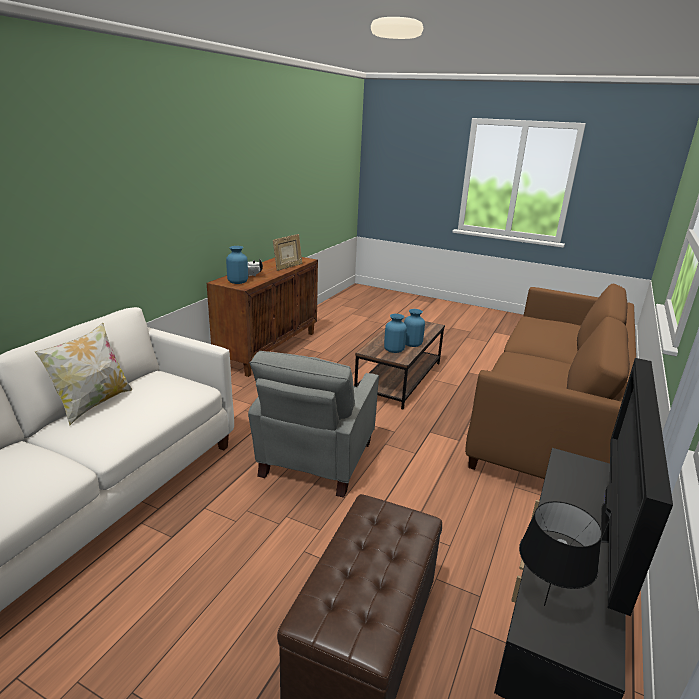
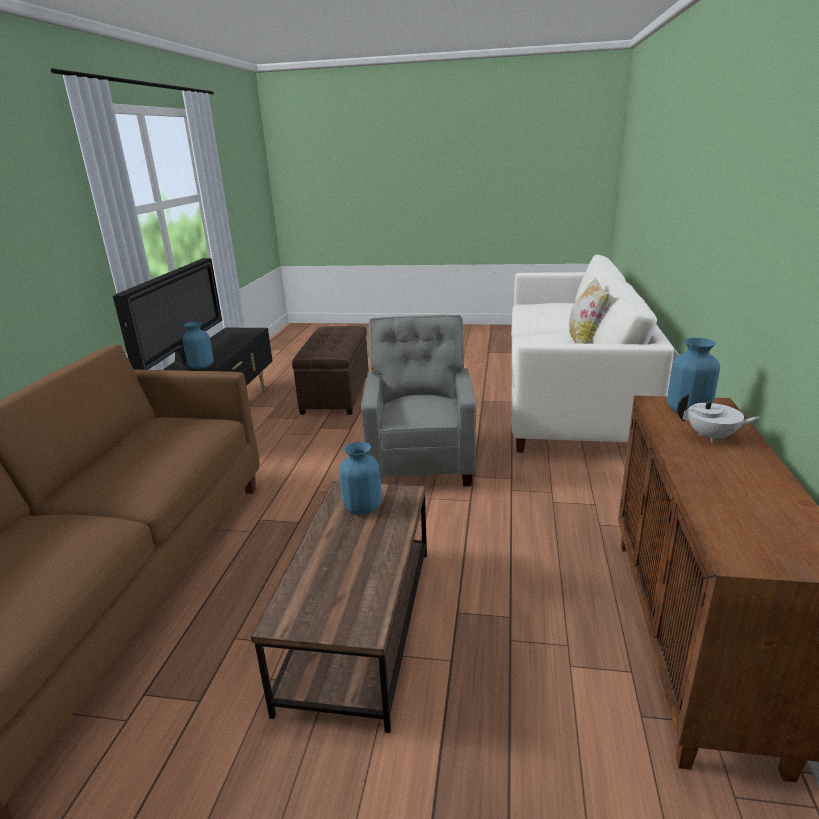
camera: 165 degrees right, 0 degrees up
(288, 267) = (706, 491): picture frame -> none
(412, 344) = (331, 531): blue vase -> blue vase (201, 366)
(545, 606) = (246, 335): black table lamp -> none

